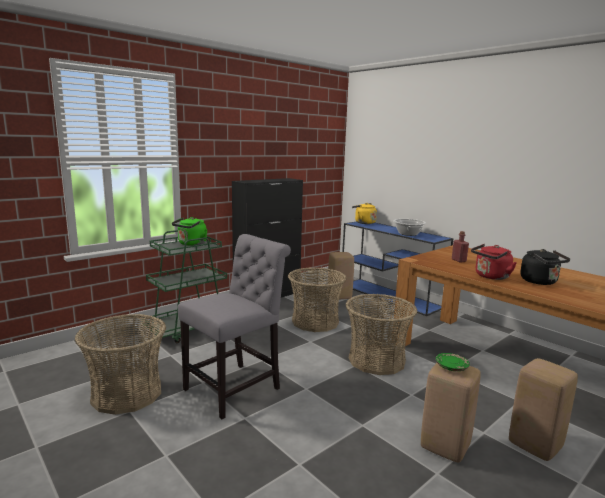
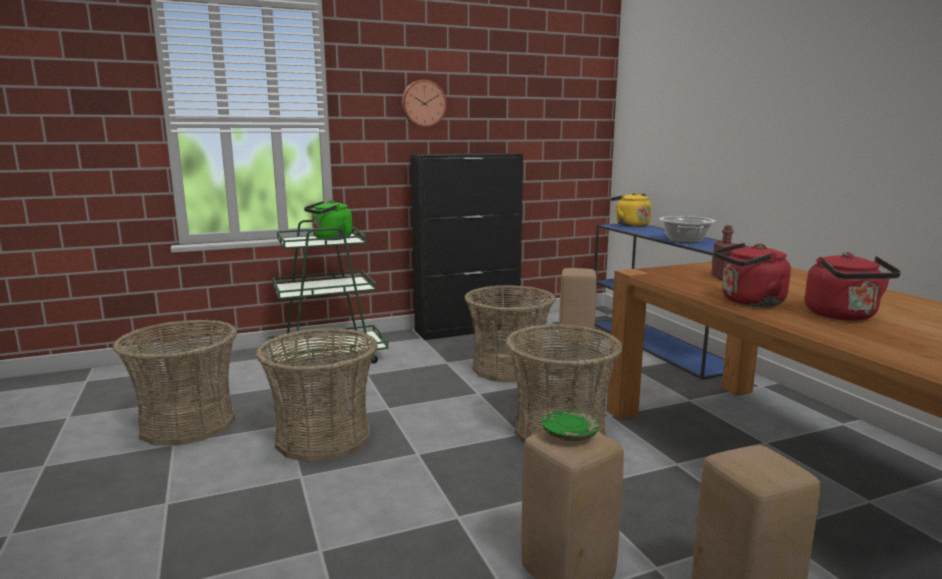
camera: 20 degrees right, 0 degrees up
(236, 388) = (323, 437): grey chair -> basket
(238, 146) = (423, 103): none -> wall clock
(540, 282) = (843, 316): black kettle -> red kettle

